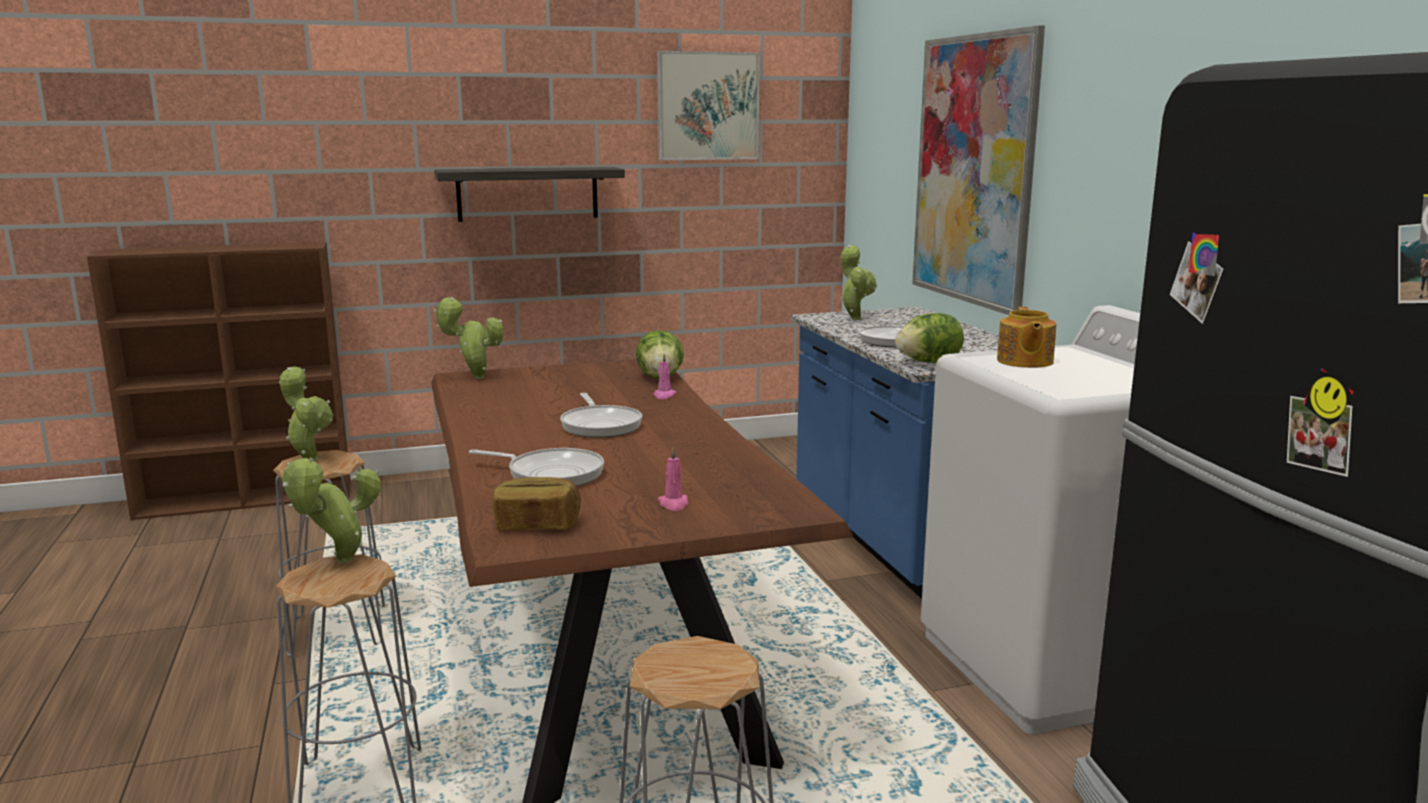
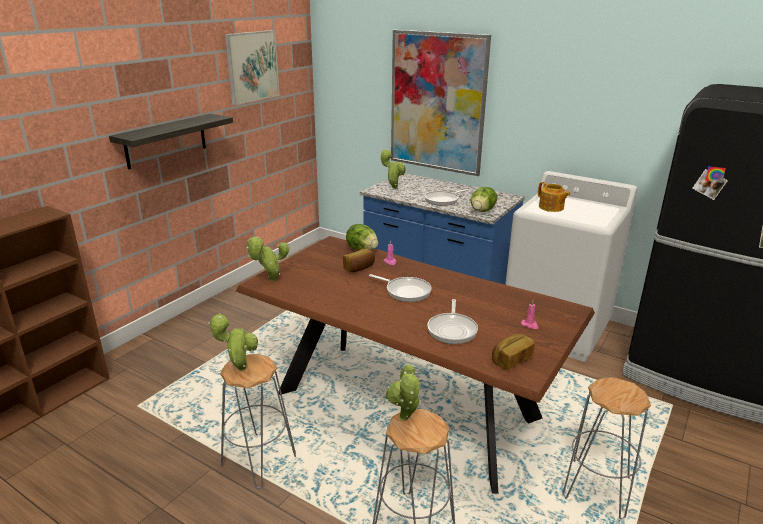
camera: 40 degrees left, 10 degrees up
(550, 474) = (452, 329): frying pan -> frying pan turned 120 degrees clockwise
(606, 392) = (359, 268): none -> bread

